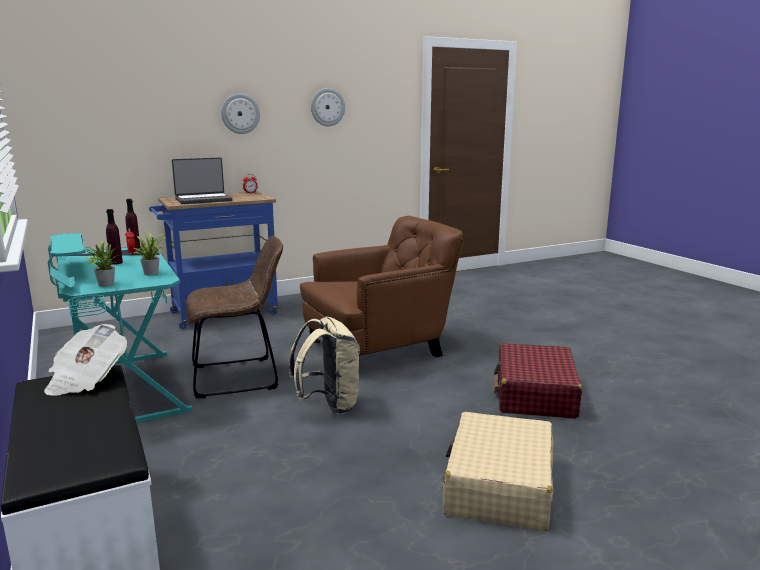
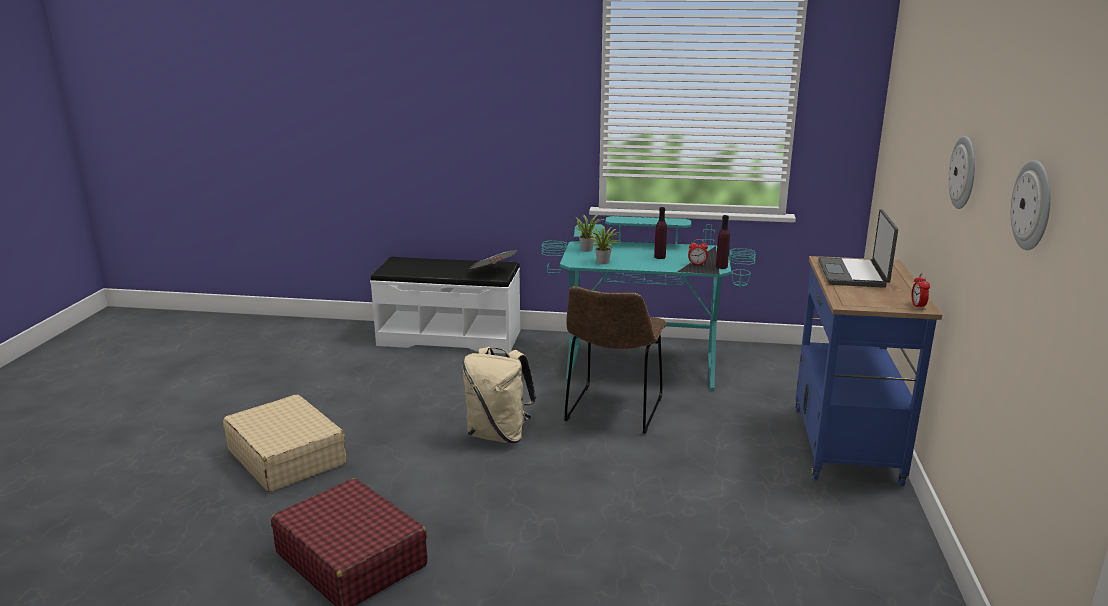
camera: 125 degrees right, 5 degrees up
(381, 348) = (602, 514): brown armchair -> none

